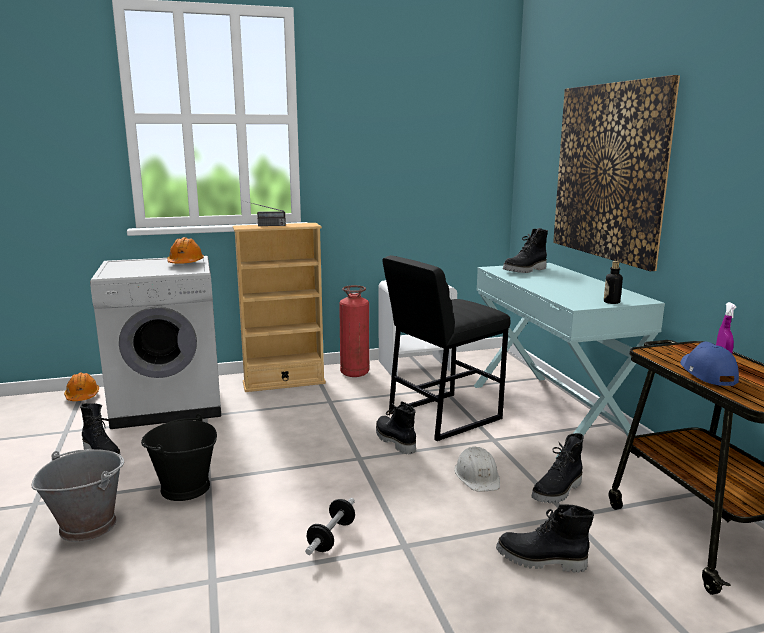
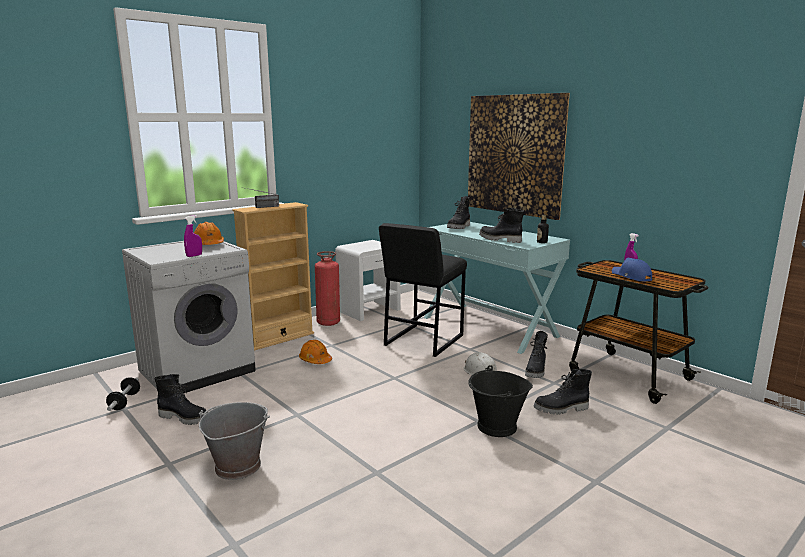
camera: 25 degrees left, 0 degrees up
(82, 396) = (102, 379): orange hard hat -> orange hard hat (315, 360)
(146, 274) = (194, 256): none -> purple spray bottle
(184, 488) = (286, 424): black bucket -> black bucket (496, 427)
(331, 537) = (428, 428): dumbbell -> dumbbell (124, 402)
(394, 441) = (406, 362): black boot -> black boot (499, 240)

